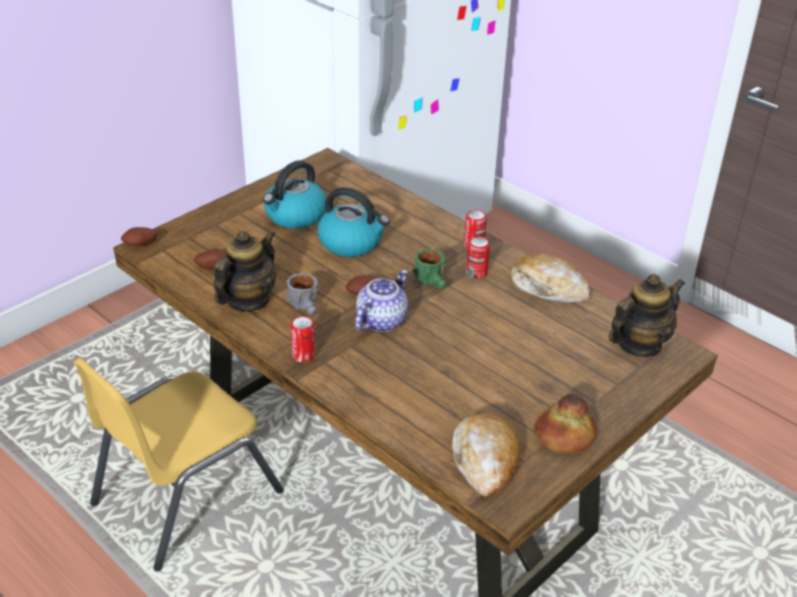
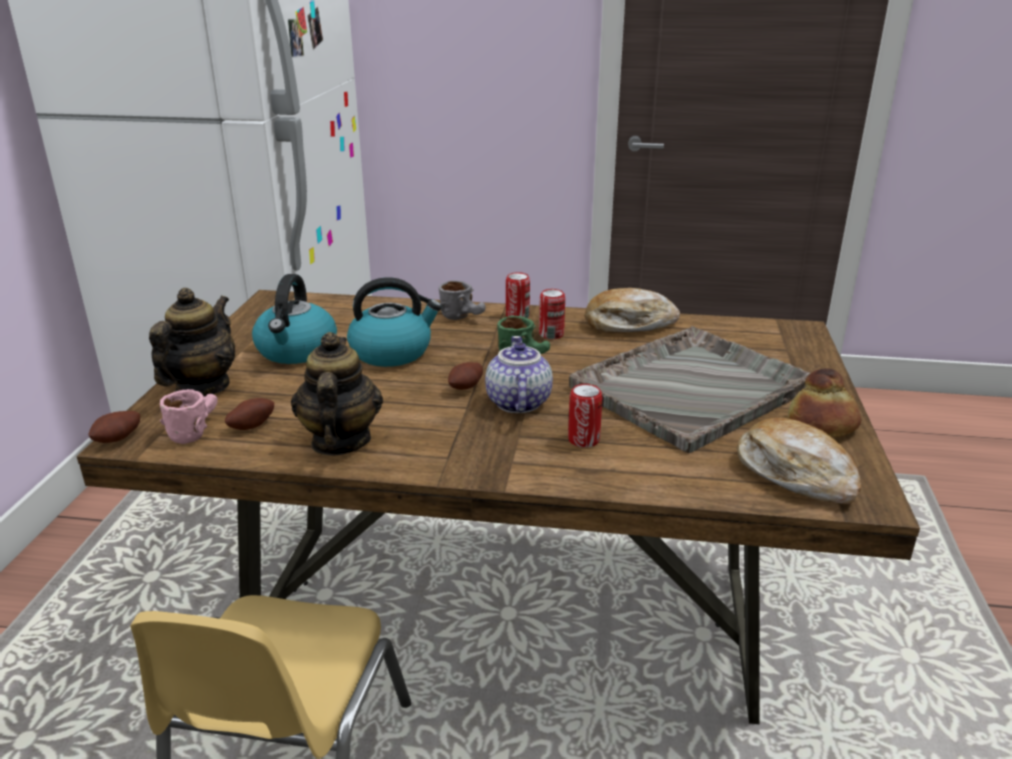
camera: 35 degrees left, 10 degrees down
(182, 255) = (194, 429): none -> pink mug
(303, 355) = (479, 465): can -> can (583, 440)
(307, 309) = (424, 423): grey mug -> grey mug (464, 317)
(514, 364) = (692, 388): none -> grey tray
(639, 344) = (761, 335): teapot -> teapot (202, 387)

